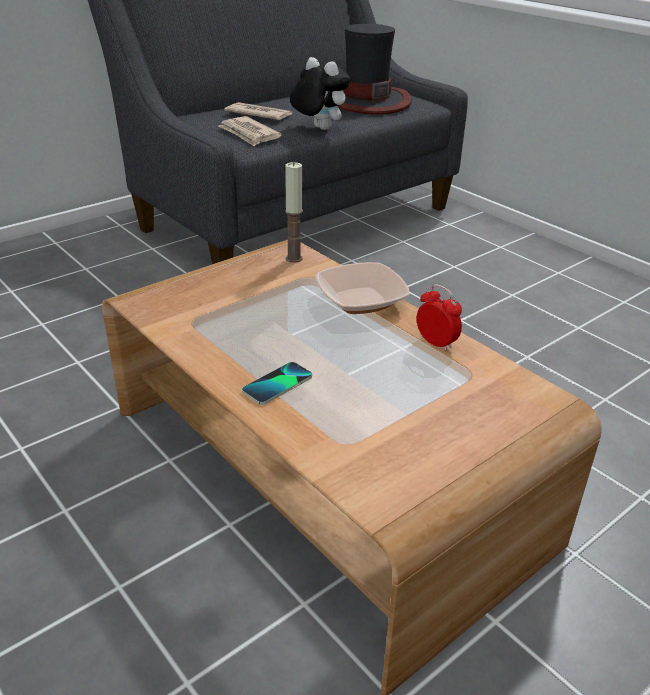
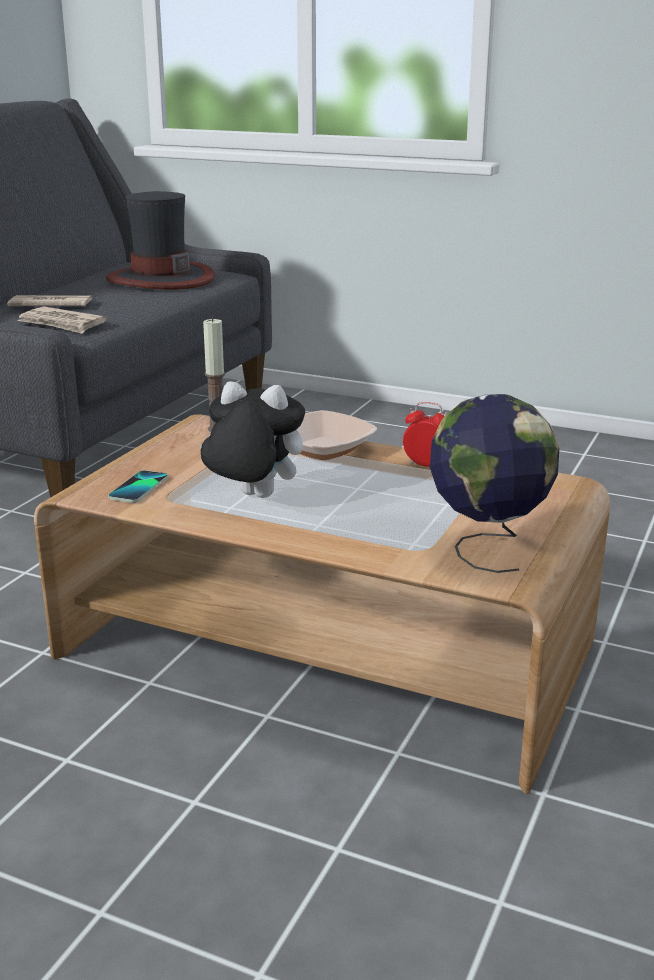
camera: 25 degrees left, 10 degrees down
(277, 384) = (314, 524): phone -> phone (139, 488)
(318, 129) = (136, 309): plush toy -> plush toy (252, 497)
(406, 460) = (487, 547): none -> globe

